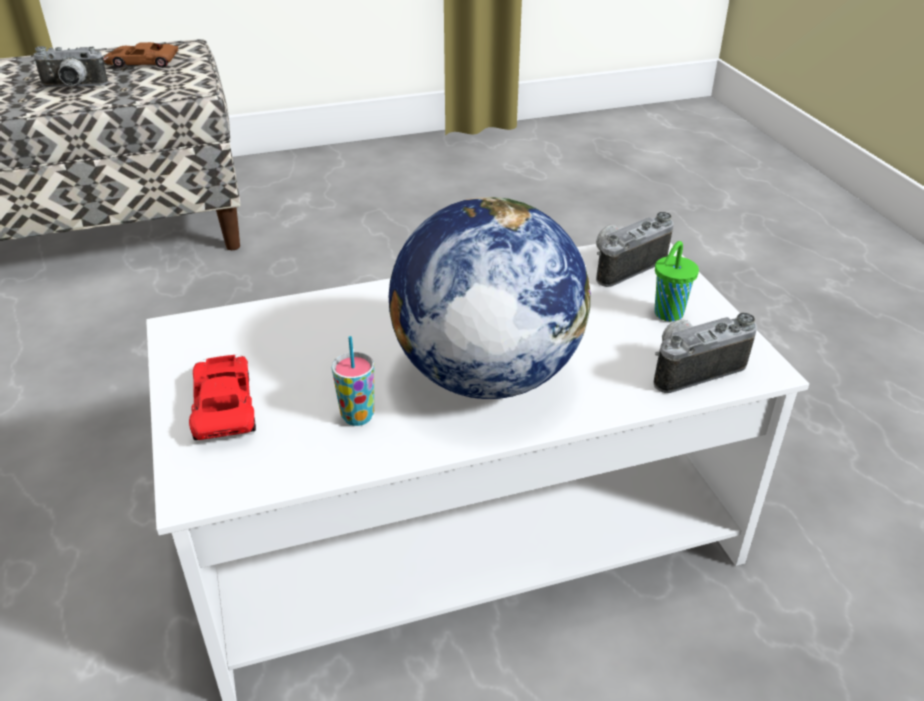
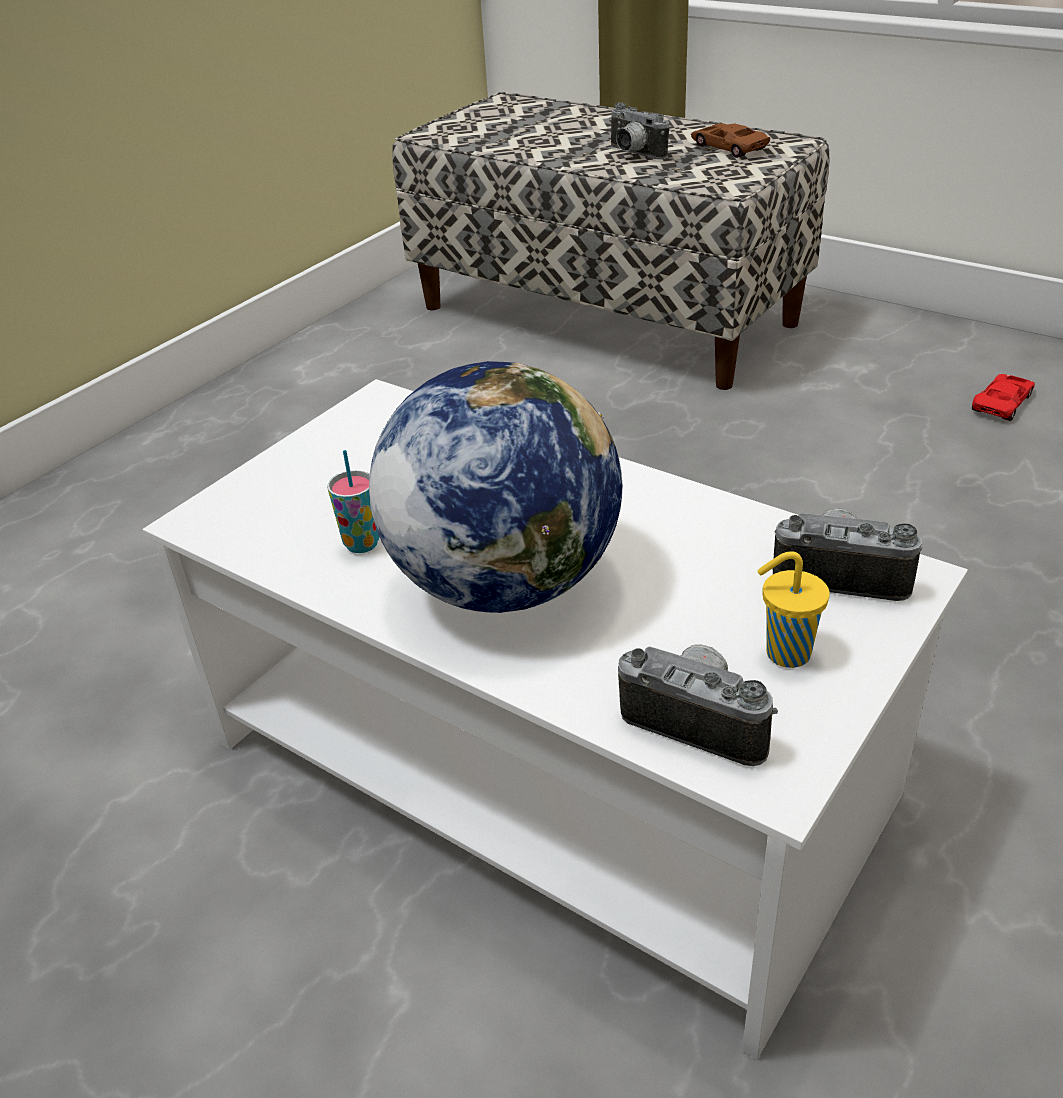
camera: 55 degrees right, 0 degrees up
(224, 404) = (308, 473): red toy car -> red toy car (1003, 402)
(667, 314) = (785, 653): green cup -> yellow cup

